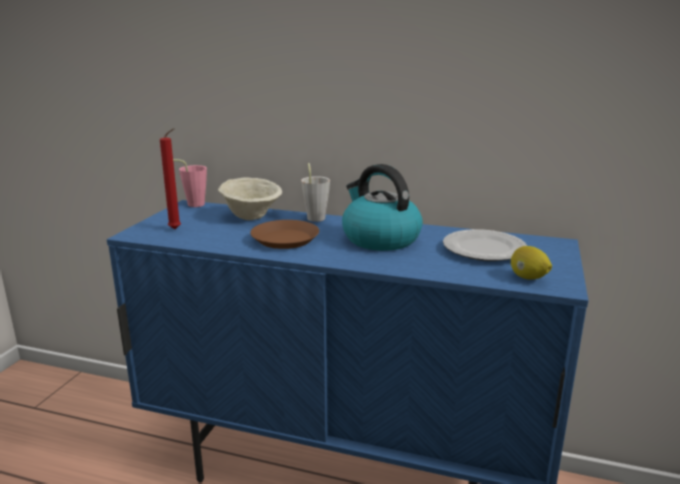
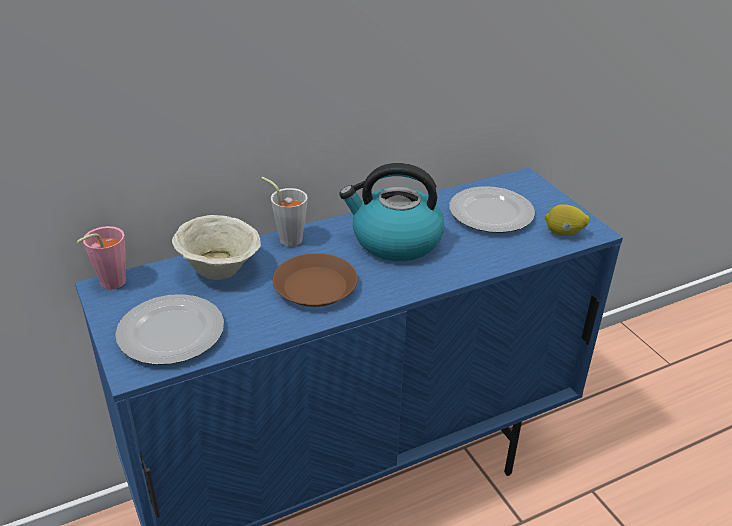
camera: 45 degrees left, 15 degrees up
(176, 229) = (172, 334): red candle -> plate

